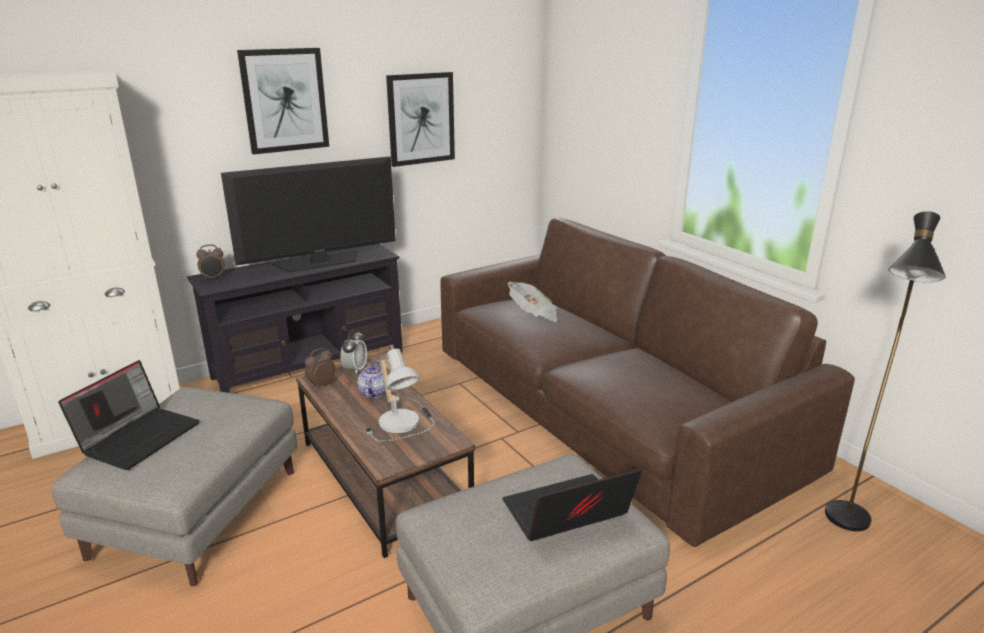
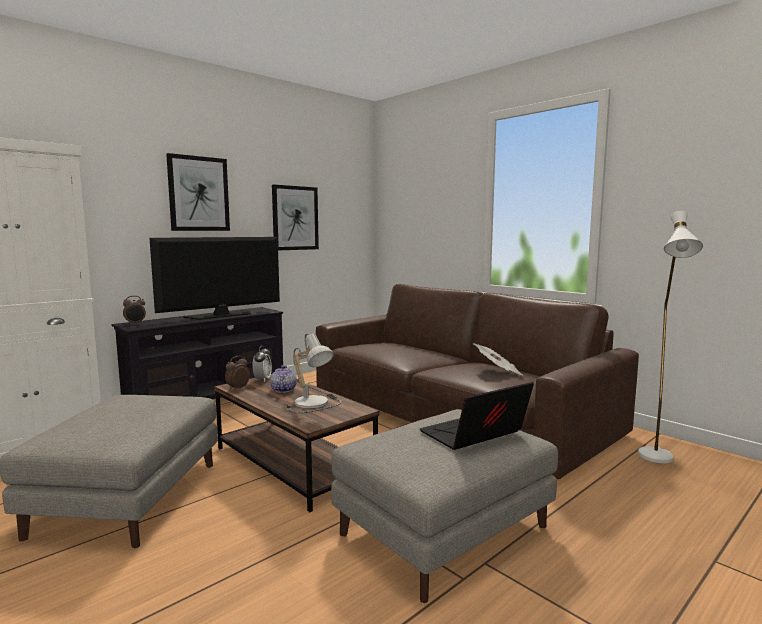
camera: 10 degrees left, 15 degrees down
(139, 436) = (84, 420): laptop -> none
(533, 314) = (391, 346): newspaper -> newspaper (498, 372)
(846, 527) = (658, 461): black floor lamp -> white floor lamp

